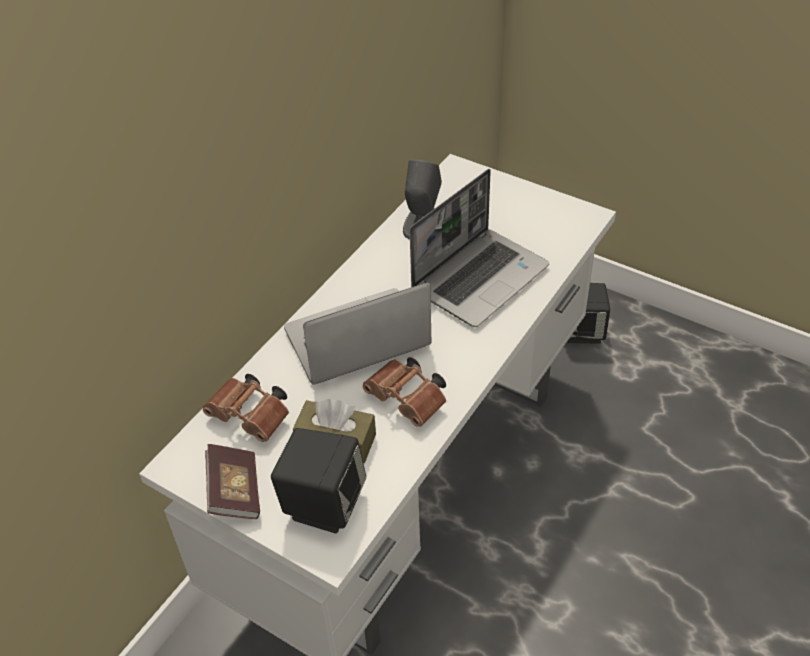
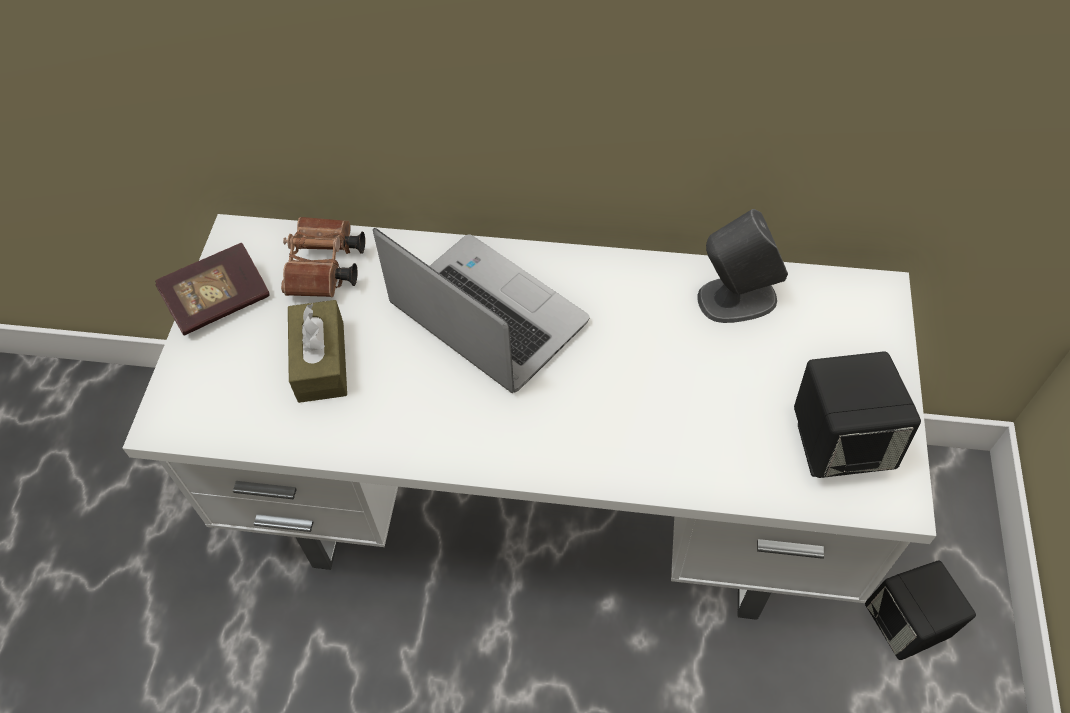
camera: 65 degrees right, 10 degrees up
(323, 504) = (228, 388): black speaker -> black speaker (838, 444)
(409, 400) = (413, 409): brown binoculars -> none
(480, 277) = (673, 404): laptop -> none

